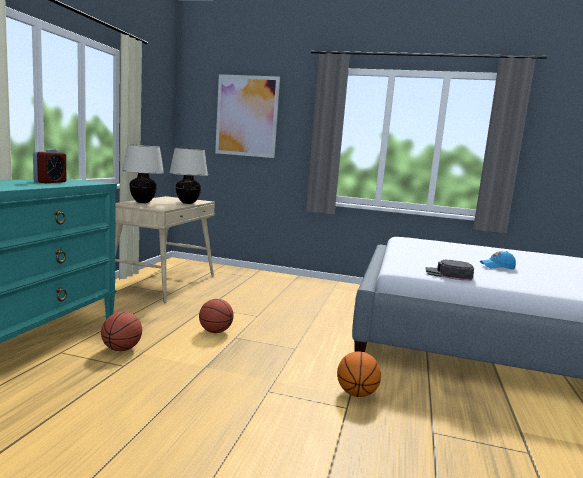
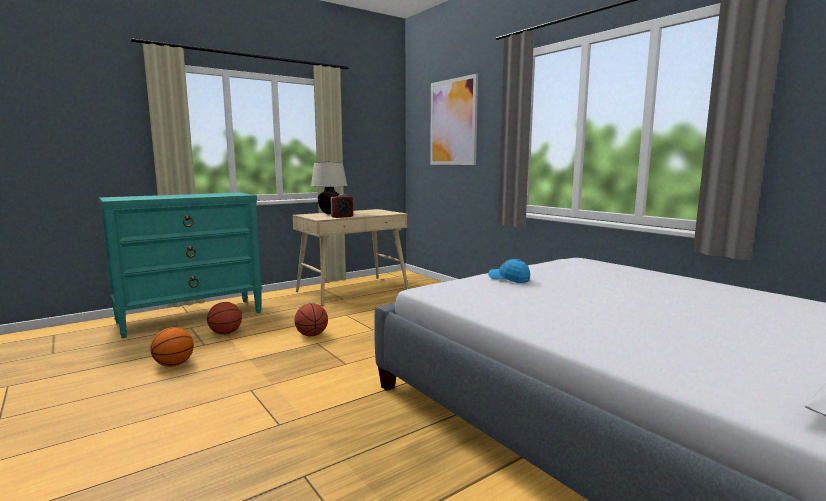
camera: 40 degrees right, 0 degrees up
(50, 182) = (203, 195): alarm clock -> alarm clock (342, 217)
(187, 203) = (369, 214): beige table lamp -> none
(356, 393) = (313, 416): basketball -> basketball (174, 364)
(448, 274) = (469, 301): black cap -> none
(497, 267) = (590, 303): blue cap -> blue cap (509, 279)

